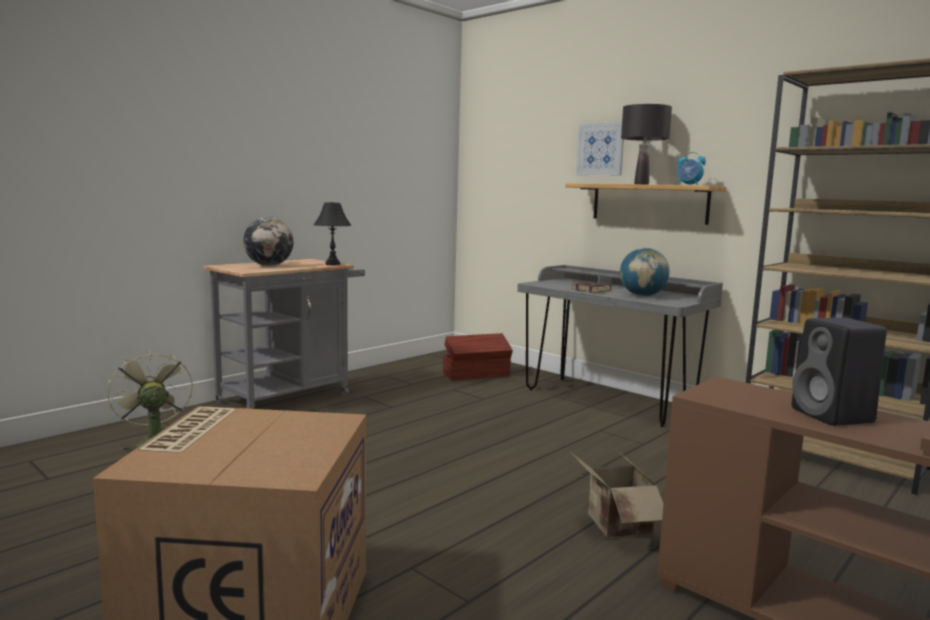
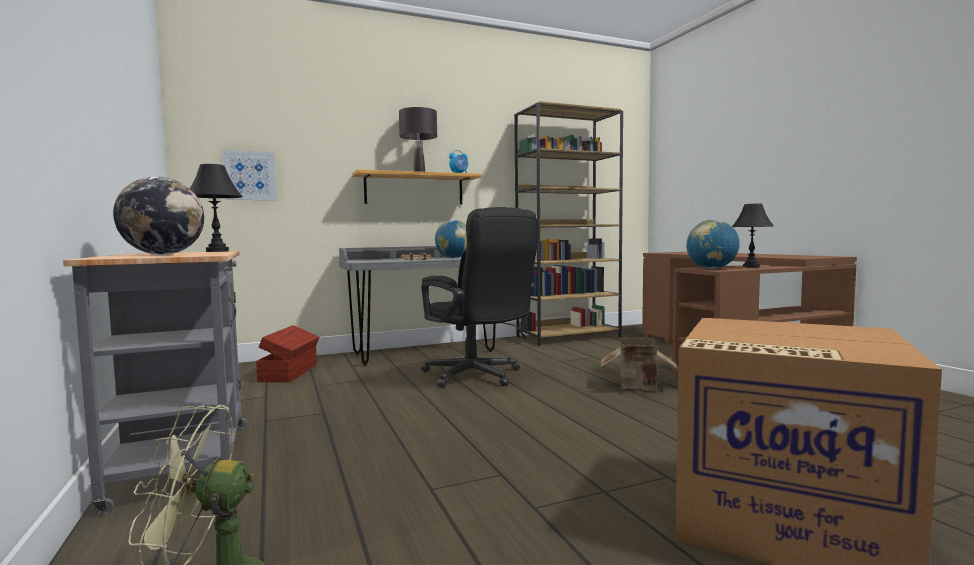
camera: 65 degrees left, 5 degrees down
(547, 437) = (478, 377): none -> black office chair
(600, 149) = (364, 143): picture -> picture (250, 176)
(735, 393) = (711, 268): none -> globe
(834, 416) = (751, 266): black speaker -> black table lamp

